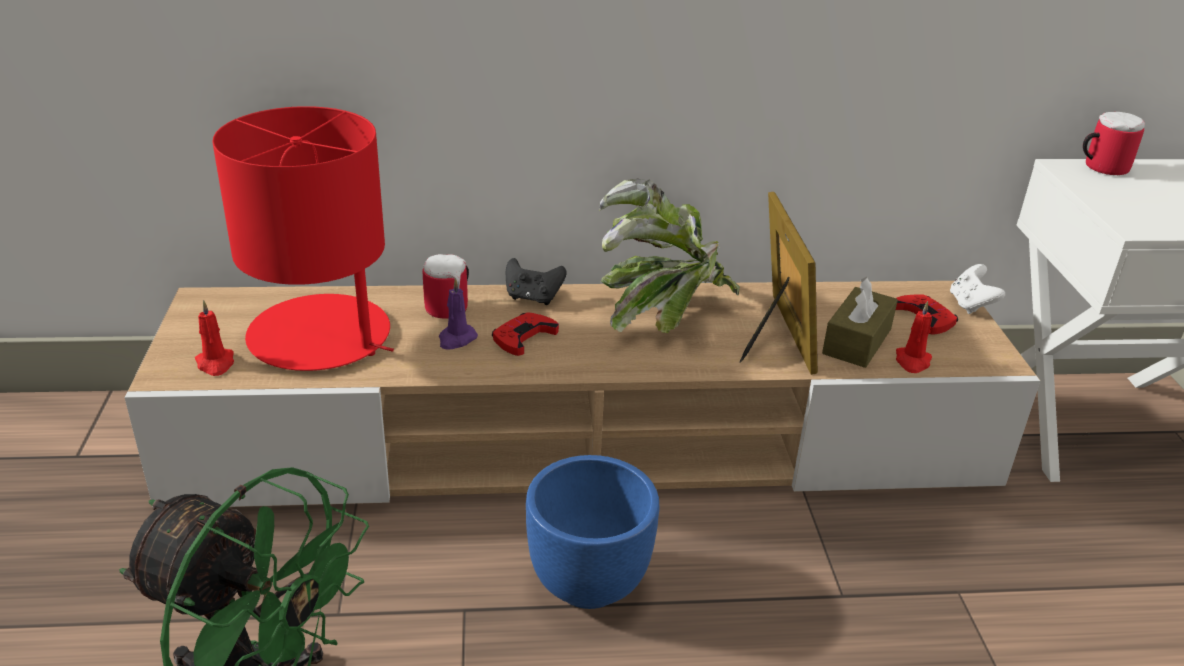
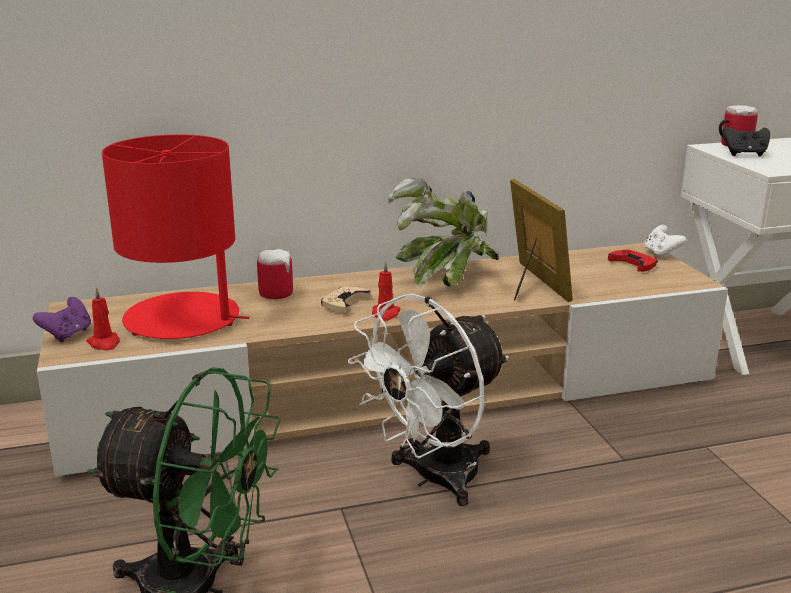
camera: 10 degrees left, 10 degrees down
(180, 343) = (67, 335): none -> purple game controller
(456, 339) = (293, 310): purple candle -> none
(523, 337) = (345, 303): red game controller -> beige game controller
(533, 298) = (340, 281): black game controller -> black game controller (744, 154)
(590, 585) = (433, 479): blue planter -> white fan
(857, 341) = (592, 281): brown tissue box -> none
(912, 361) = (636, 288): red candle -> red candle (385, 314)

